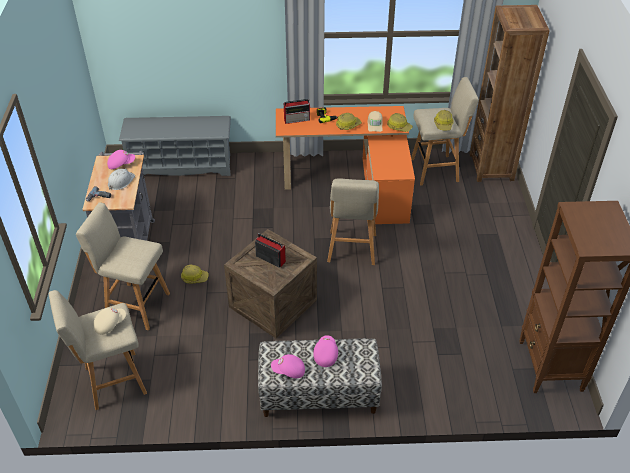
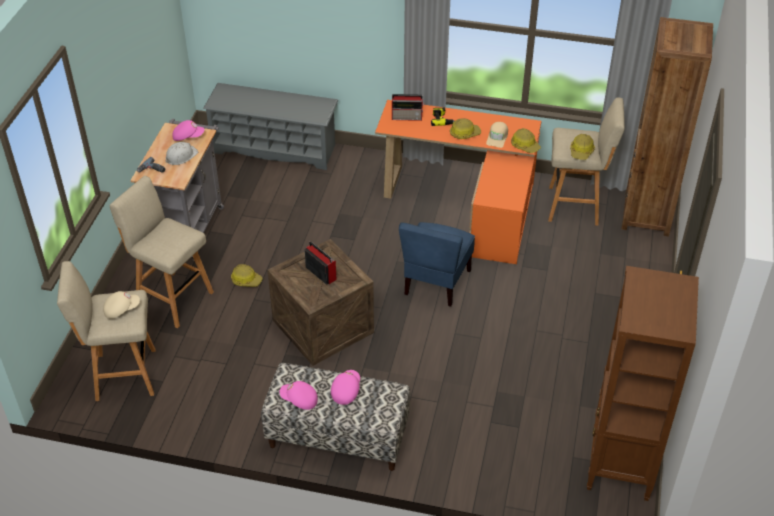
camera: 15 degrees right, 0 degrees up
(351, 249) = (436, 282): beige stool -> blue chair

